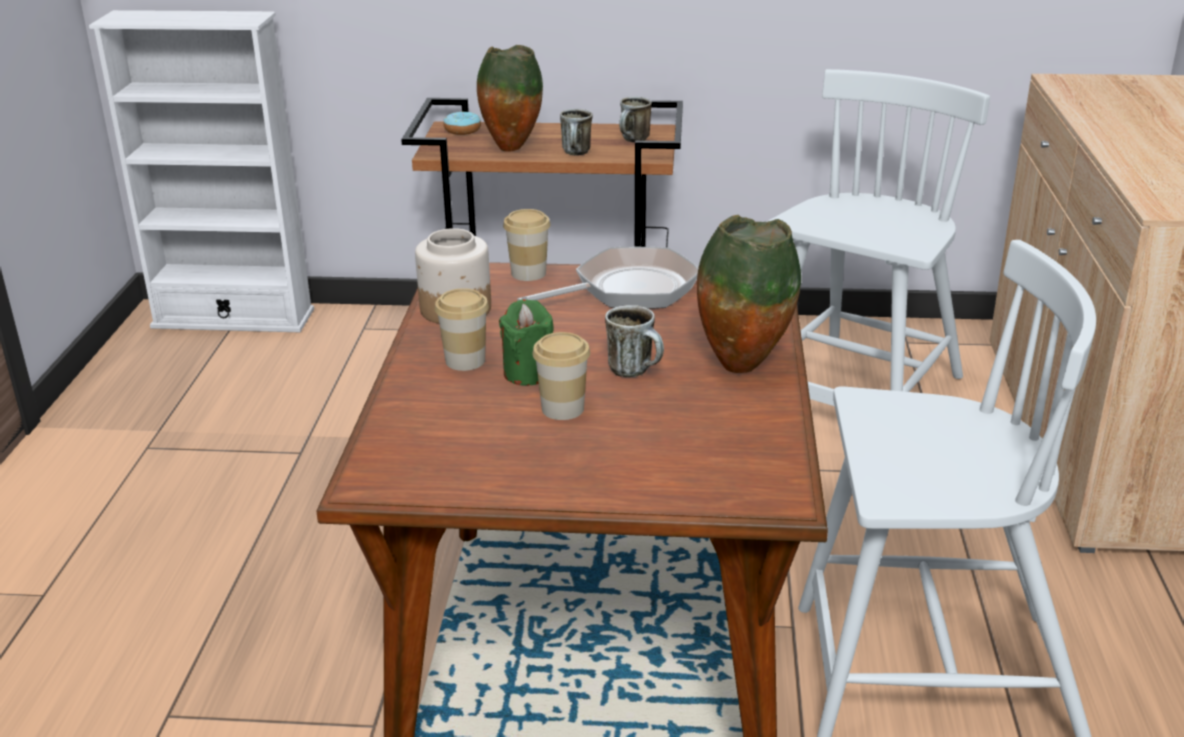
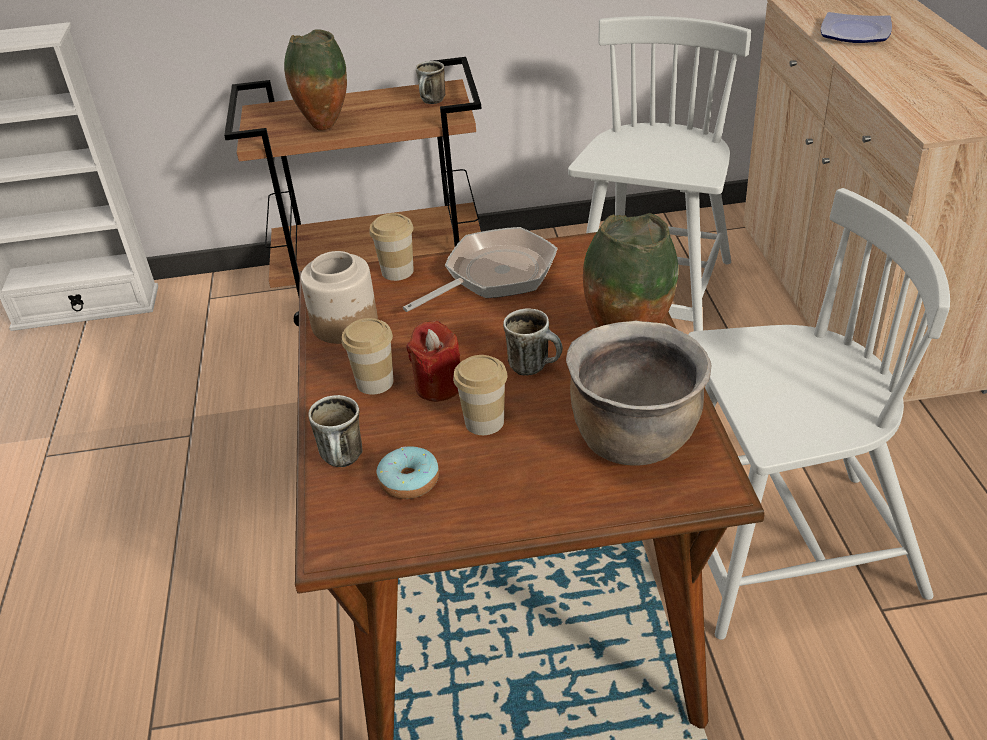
camera: 10 degrees left, 10 degrees up
(462, 130) = (272, 112): donut -> donut (409, 481)
(529, 373) = (439, 386): green candle -> red candle
(577, 154) = (387, 124): mug -> mug (345, 461)
(714, 445) = (634, 438): none -> brown cooking pot
(1113, 115) = (853, 33): none -> plate

